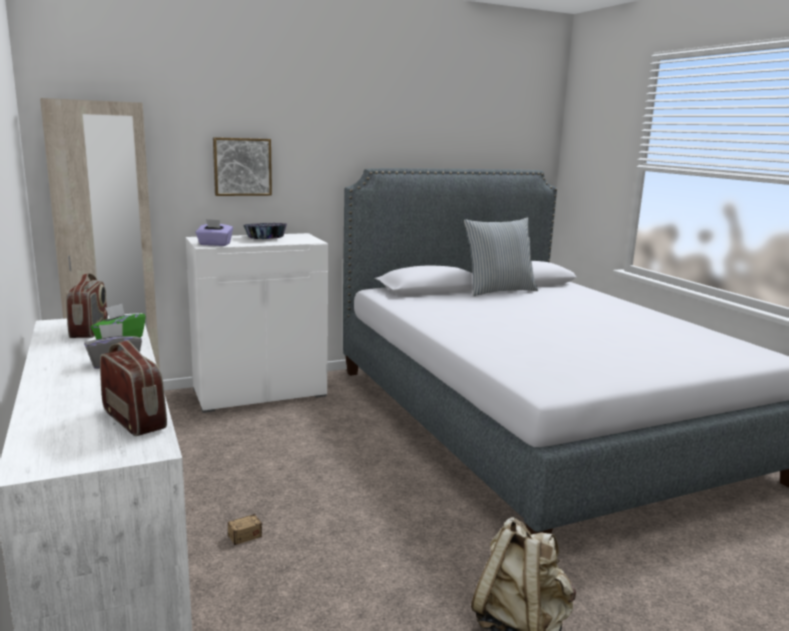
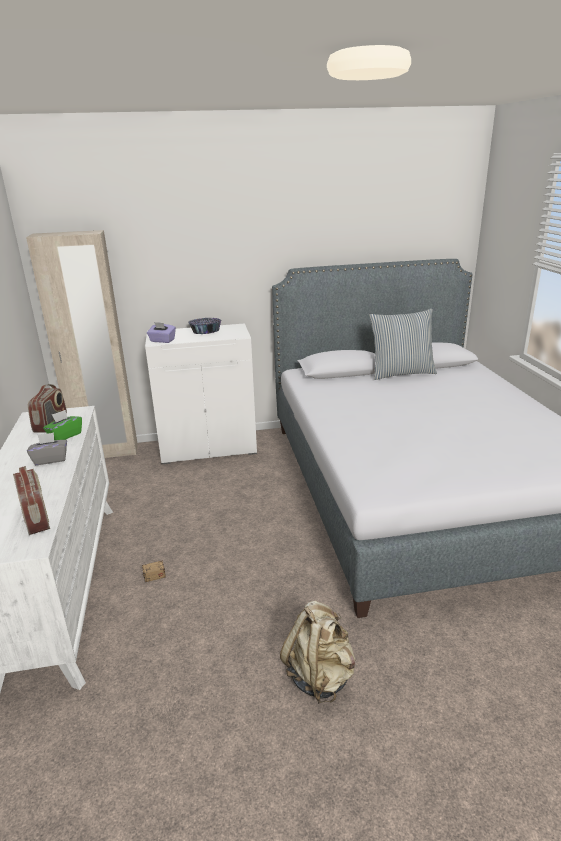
camera: 15 degrees right, 10 degrees up
(242, 166) = (187, 273): picture -> none

